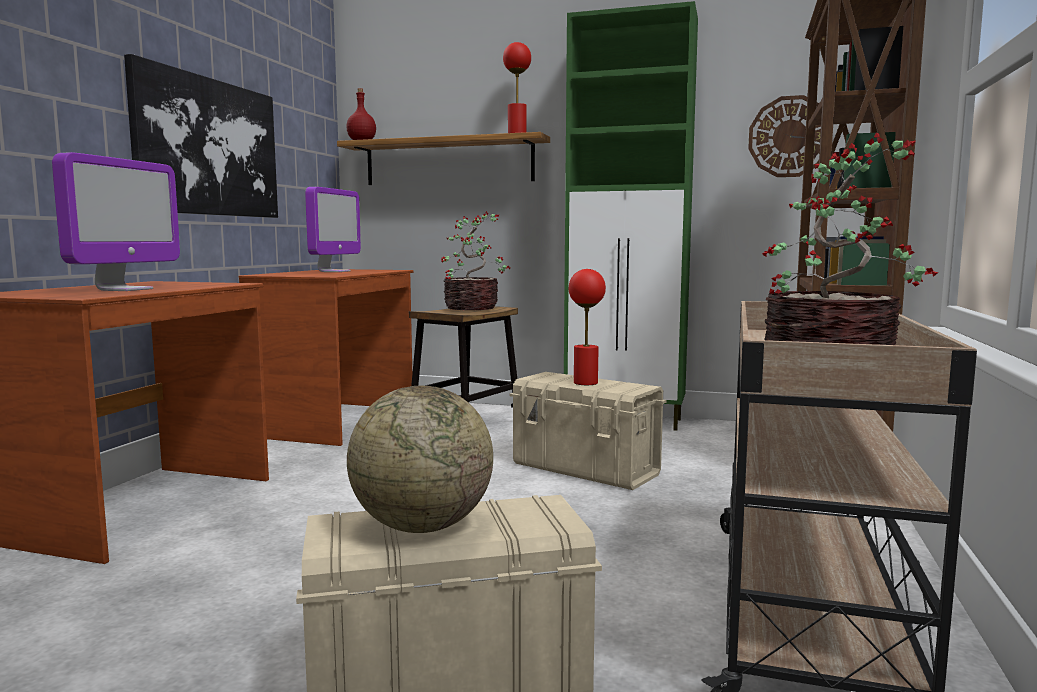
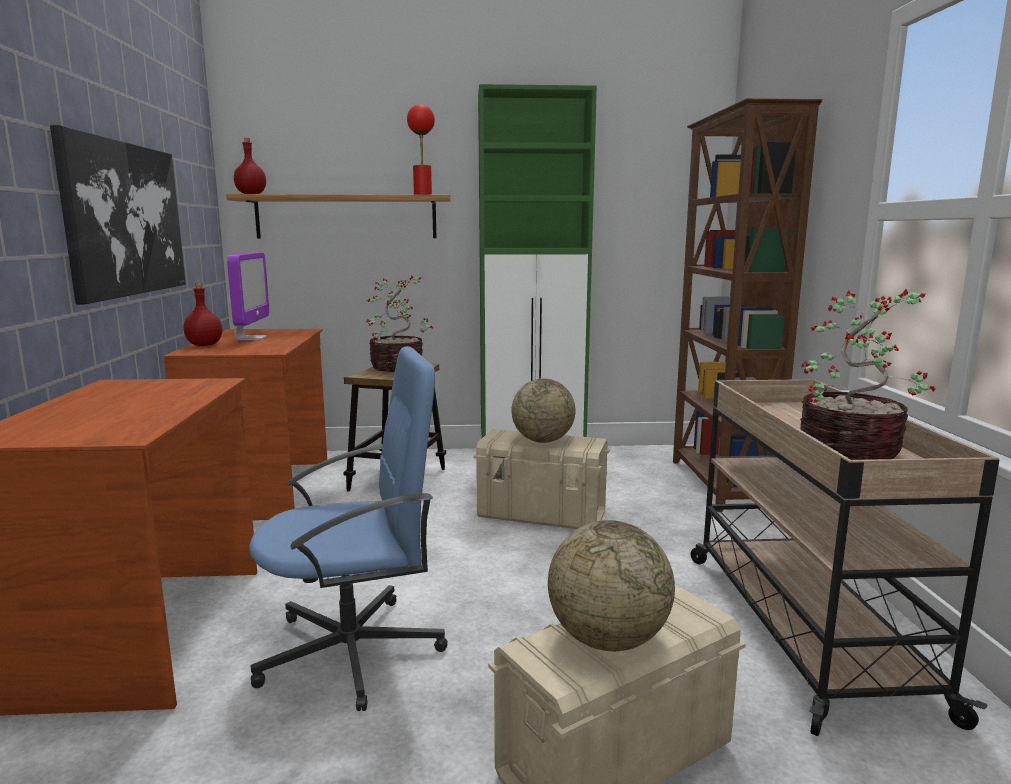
camera: 20 degrees left, 5 degrees up
(124, 289) = (132, 411): monitor -> none
(286, 273) = (205, 345): none -> red bottle
(289, 549) = (354, 651): none -> blue office chair
(585, 383) = (542, 440): red table lamp -> globe
(789, 137) = (662, 205): wall clock -> none

